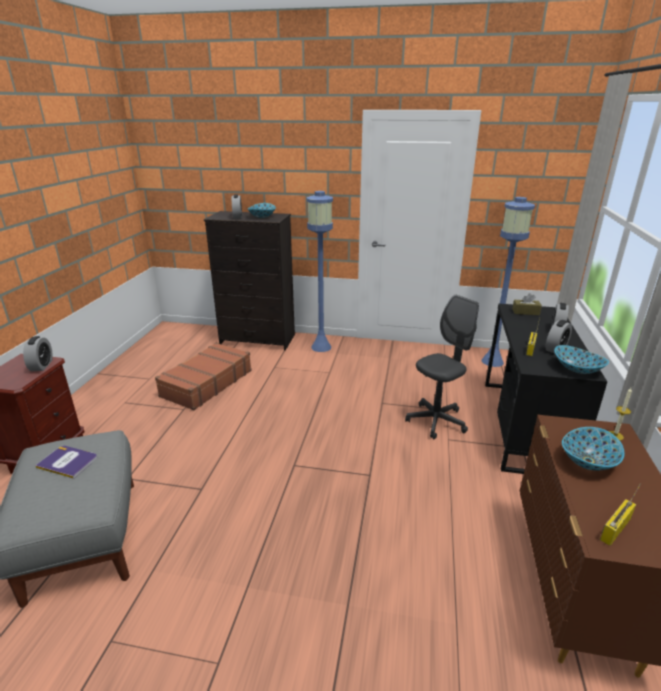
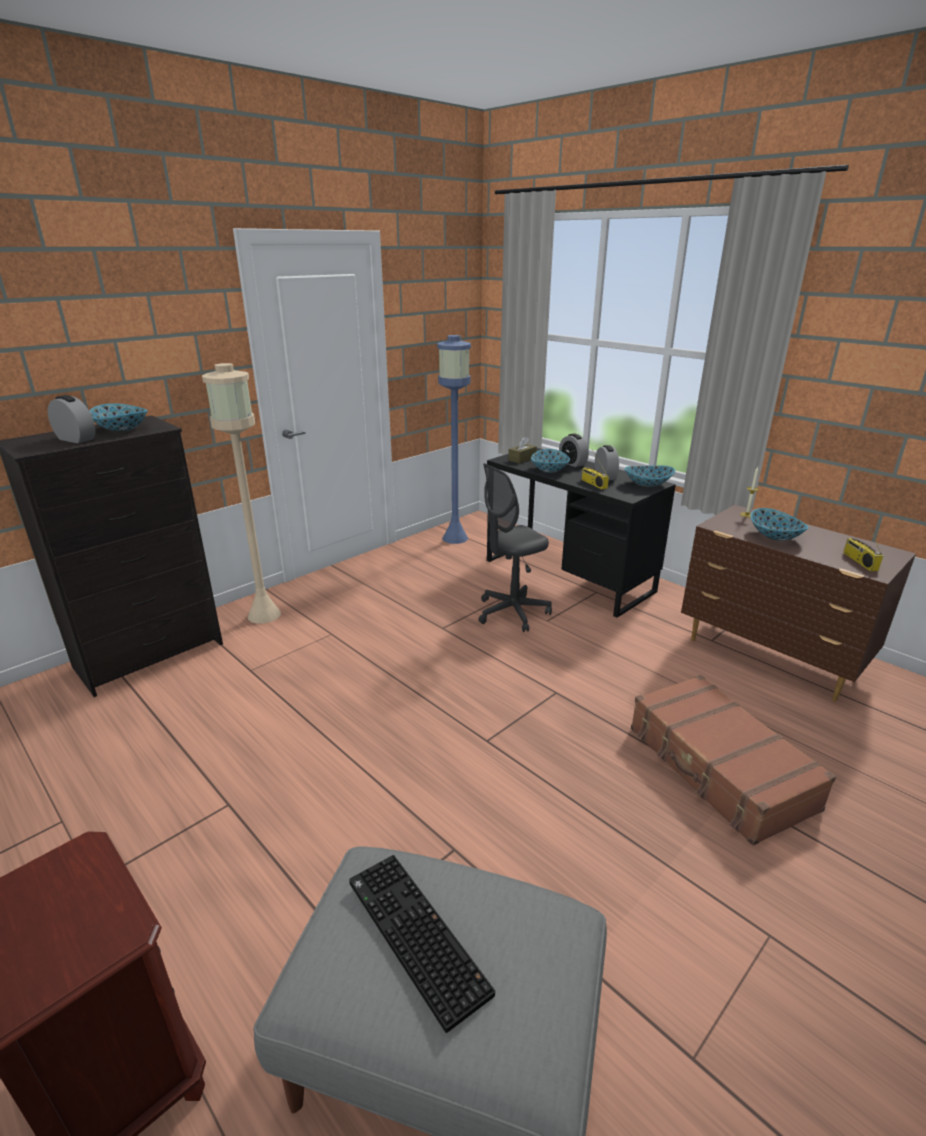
camera: 55 degrees left, 0 degrees up
(41, 366) = (84, 871): alarm clock -> none
(68, 462) = (412, 936): book -> keyboard
(206, 383) = (191, 752): brown suitcase -> brown suitcase (718, 768)
(321, 347) = (264, 614): blue floor lamp -> beige floor lamp
(436, 421) = (512, 613): grey office chair -> grey office chair turned 120 degrees counterclockwise
(523, 326) = (549, 470): none -> bowl

